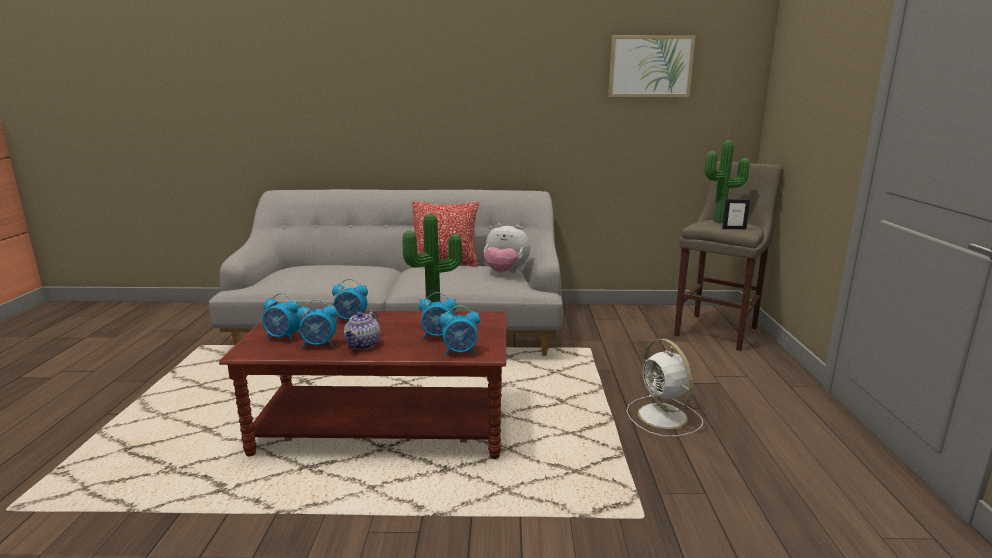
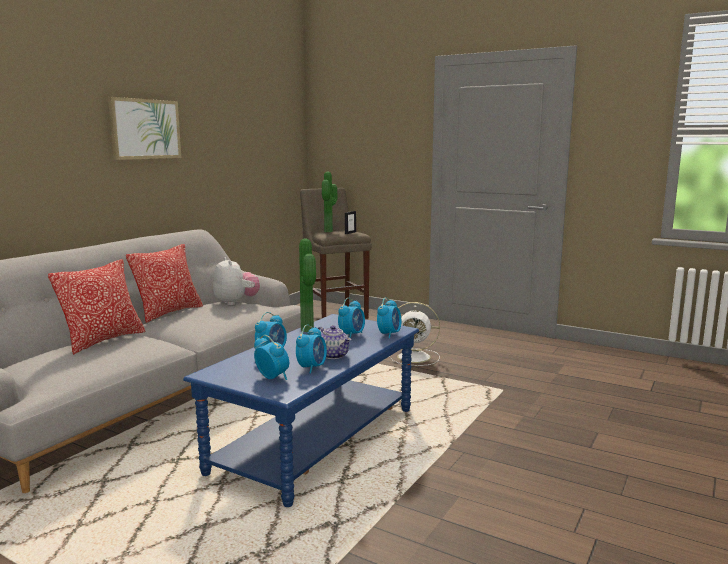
camera: 60 degrees left, 5 degrees down
(283, 337) = (272, 377): alarm clock -> alarm clock turned 90 degrees counterclockwise
(351, 268) = (103, 340): none -> pillow
(383, 427) = (316, 439): brown coffee table -> blue coffee table
(505, 273) = (236, 303): plush toy -> plush toy turned 75 degrees counterclockwise
(650, 66) = (249, 116): picture -> picture (145, 129)

